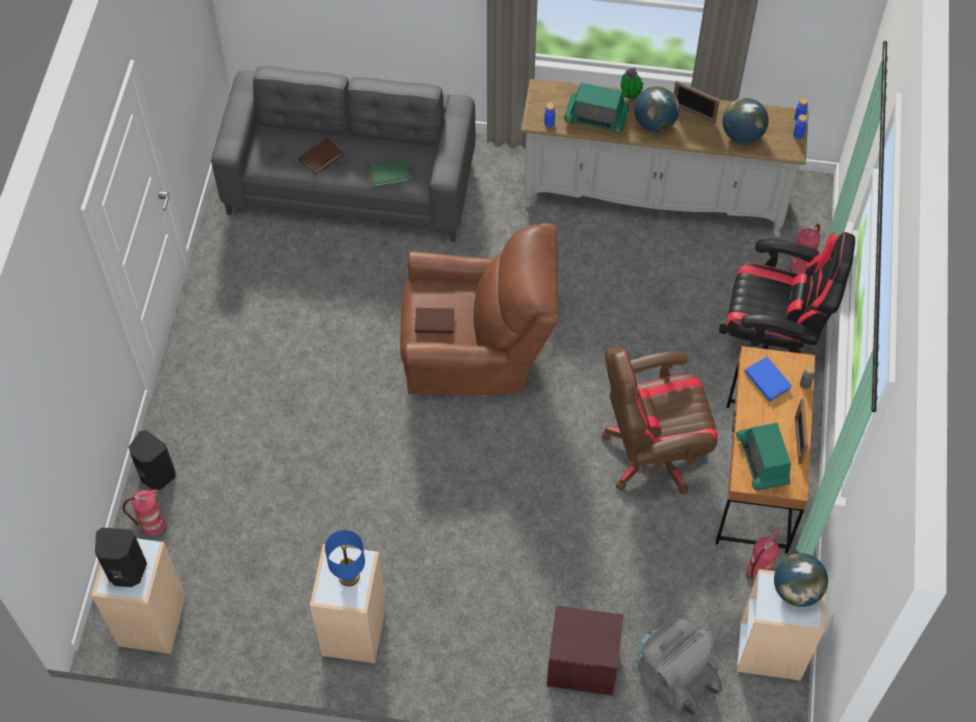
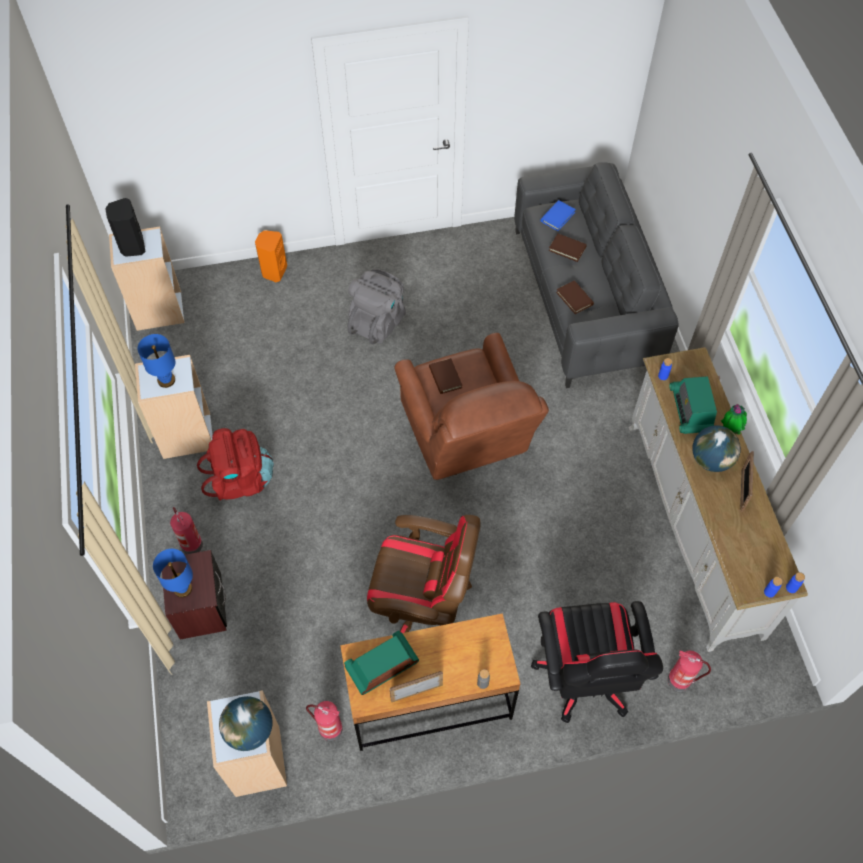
camera: 70 degrees right, 0 degrees up
(153, 528) = (231, 285): fire extinguisher -> fire extinguisher (191, 544)
(156, 476) = (273, 271): black speaker -> orange speaker
(389, 174) = (574, 298): green book -> brown book
(437, 585) = (241, 479): none -> red backpack
(593, 643) = (182, 589): none -> blue table lamp
(653, 452) = (422, 604): brown office chair -> brown office chair turned 135 degrees clockwise
(673, 676) = (210, 684): grey backpack -> grey backpack (378, 321)
(742, 135) = (739, 540): globe -> none
(767, 380) = (472, 646): blue book -> blue book (557, 217)

